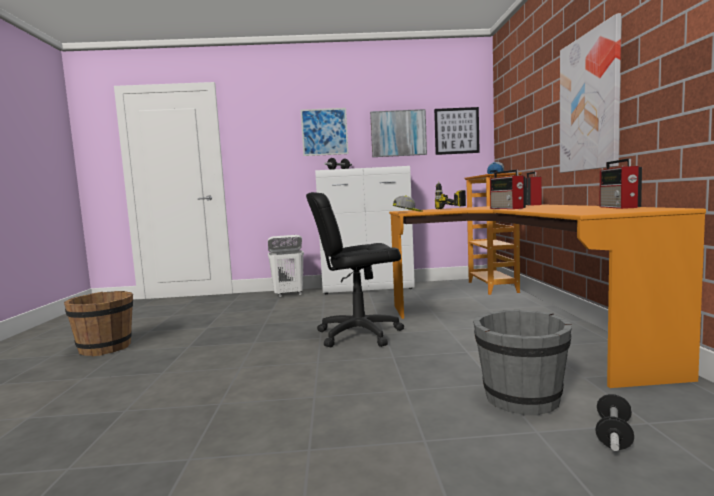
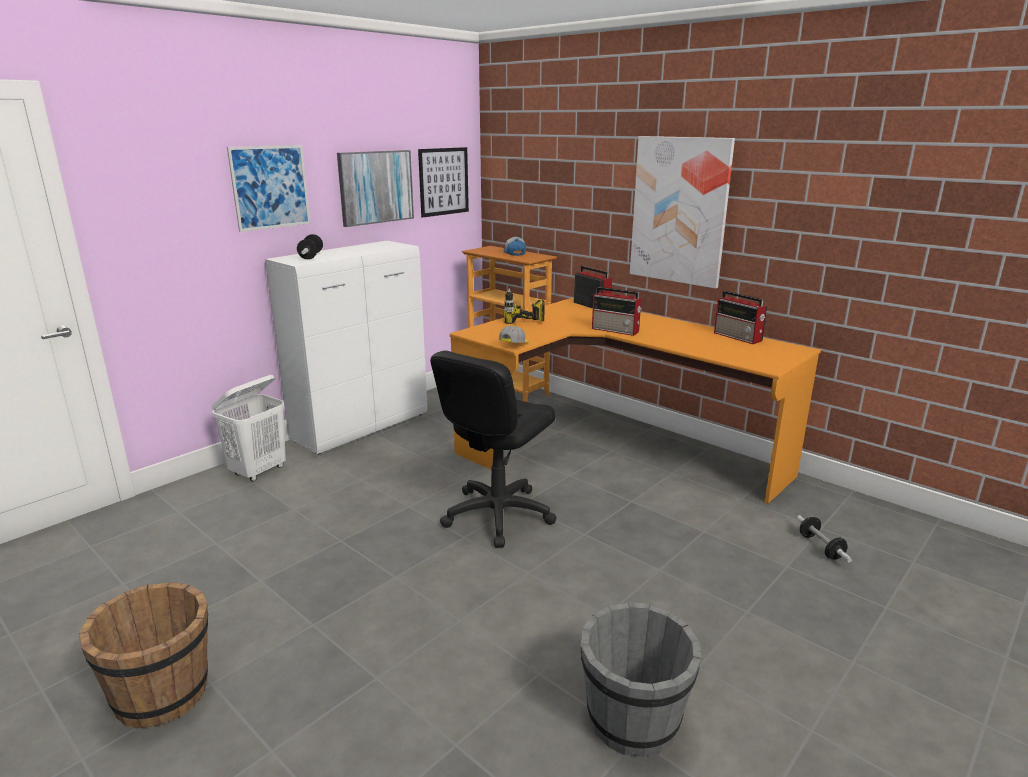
camera: 45 degrees left, 15 degrees up
(521, 399) = (740, 540): grey bucket -> grey bucket (633, 721)

